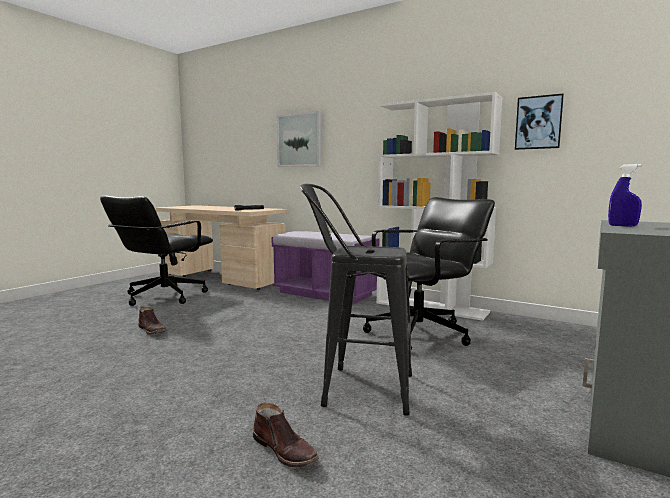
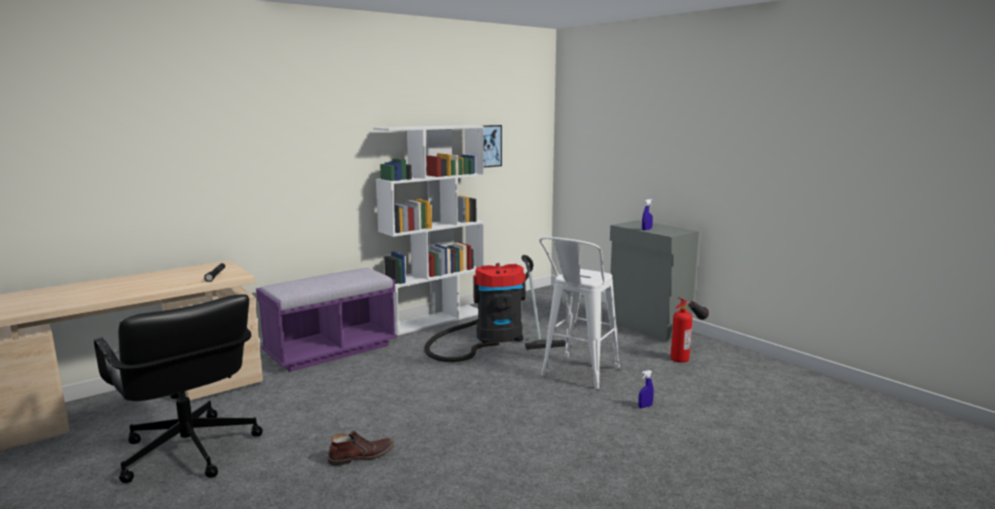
camera: 70 degrees left, 5 degrees up
(285, 450) = (645, 406): brown boot -> blue spray bottle
(299, 140) = (241, 161): picture -> none
(357, 388) = (576, 375): black stool -> white stool
(419, 334) = (494, 337): black office chair -> vacuum cleaner
(558, 485) = (687, 354): none -> fire extinguisher

